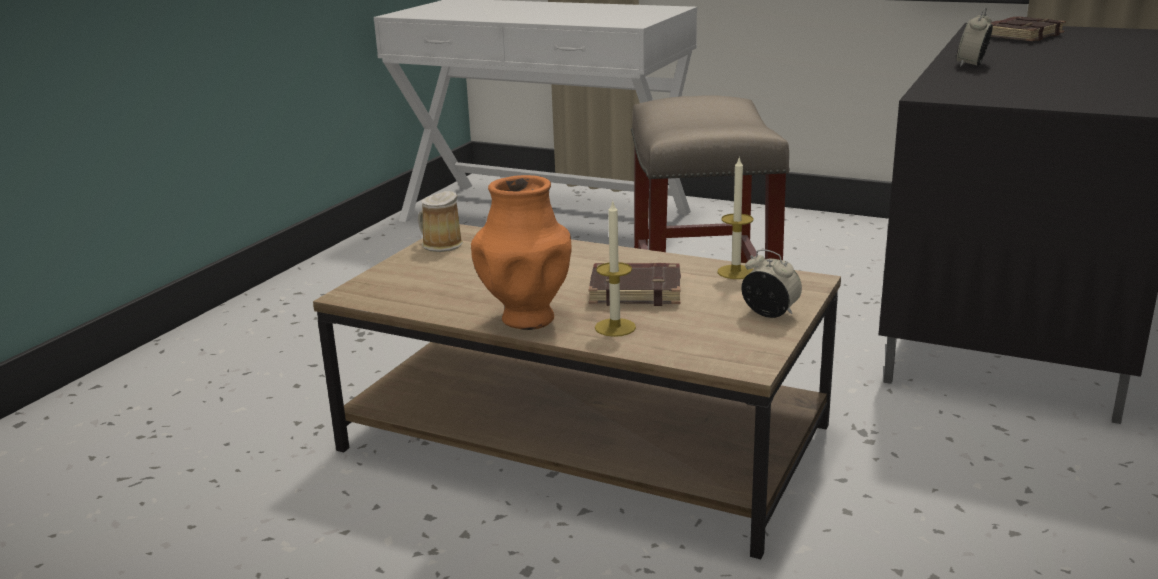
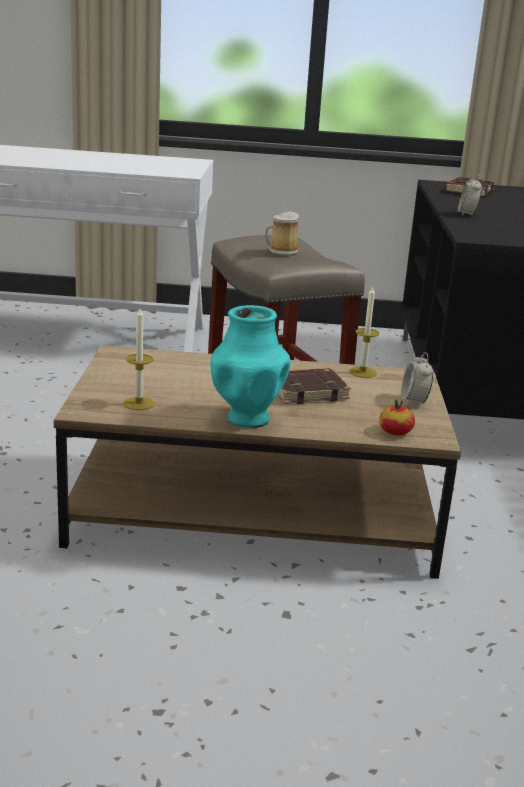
camera: 25 degrees left, 0 degrees up
(440, 244) = (114, 364): mug -> mug (281, 251)
(527, 318) = (247, 418): orange vase -> turquoise vase
(615, 327) = (319, 420): candle -> candle (139, 403)
(701, 352) = (395, 432): none -> apple
(770, 314) = (414, 401): alarm clock -> alarm clock turned 105 degrees counterclockwise

